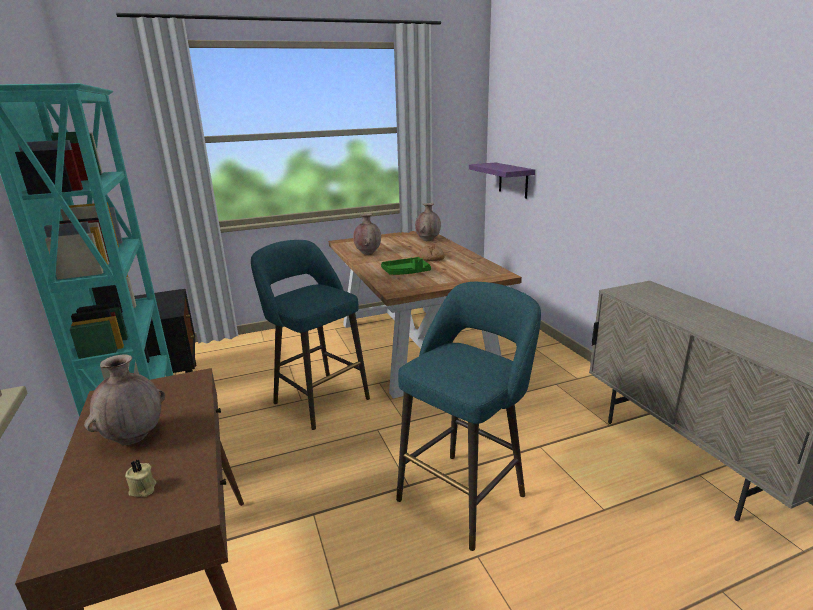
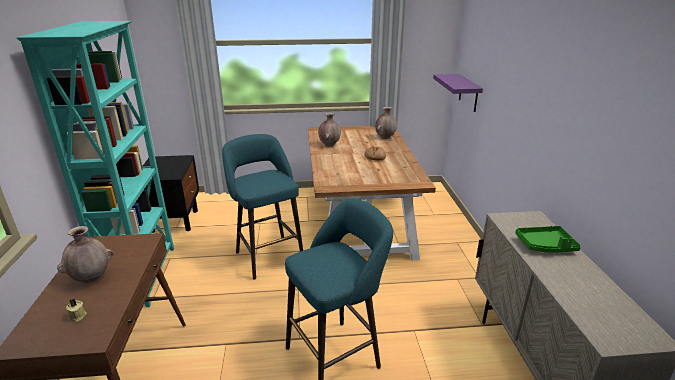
camera: 15 degrees right, 5 degrees up
(406, 272) = (346, 169): green tray -> green tray (545, 246)

